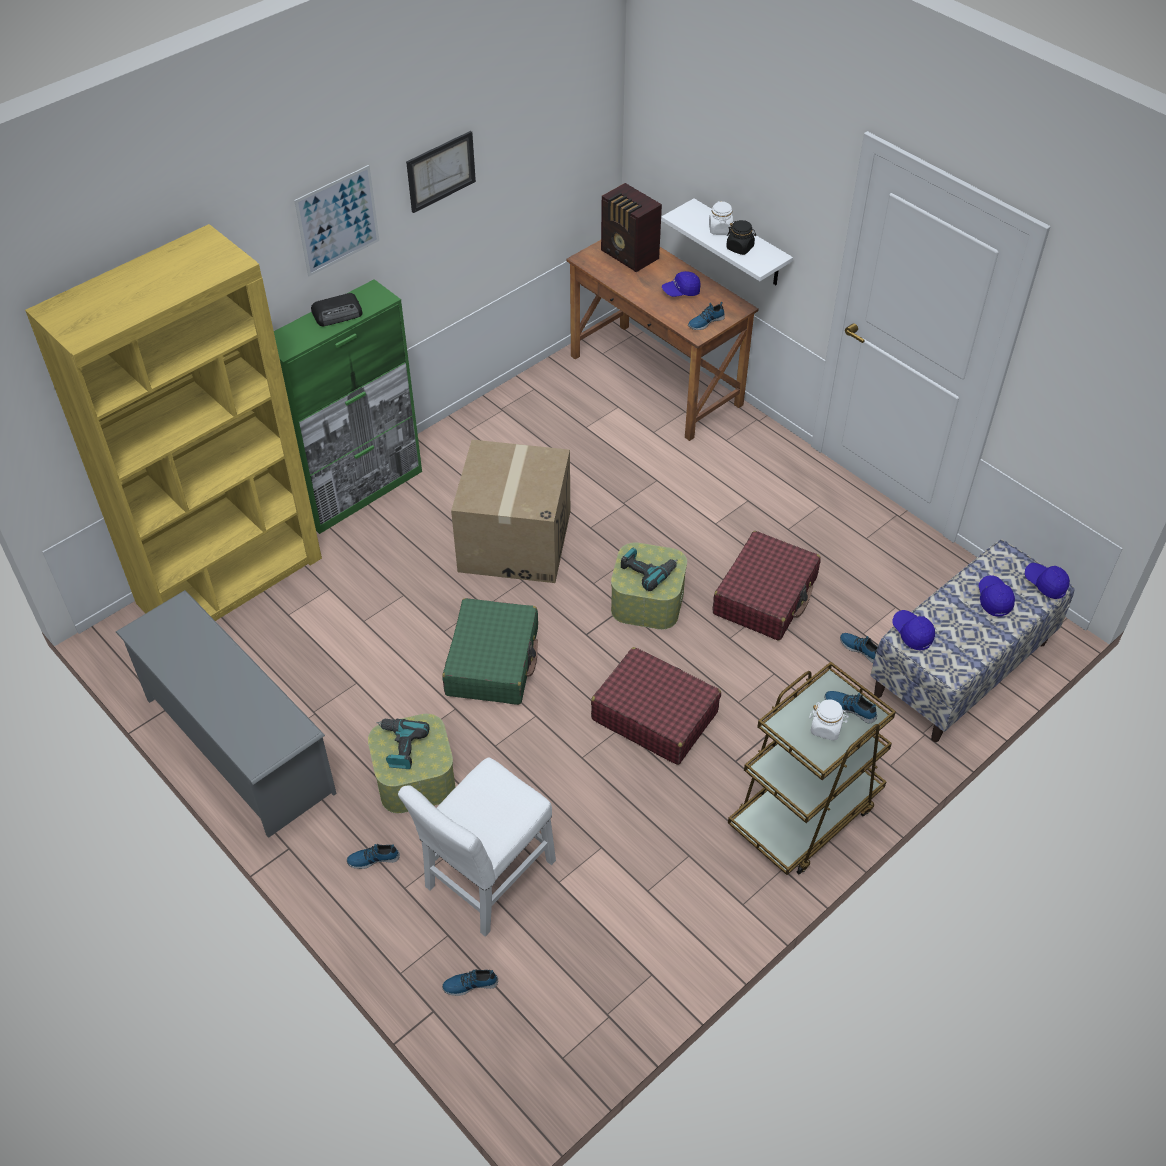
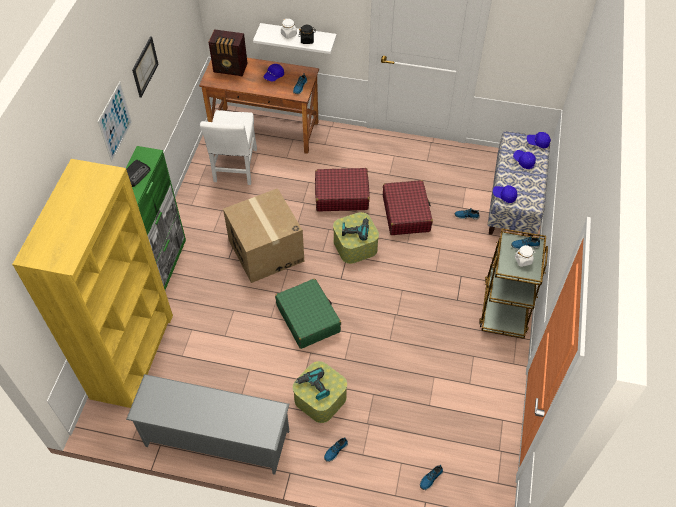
camera: 35 degrees left, 5 degrees up
(486, 880) = (396, 425): white chair -> white chair (235, 168)
(654, 715) = (405, 300): red suitcase -> red suitcase (341, 195)

